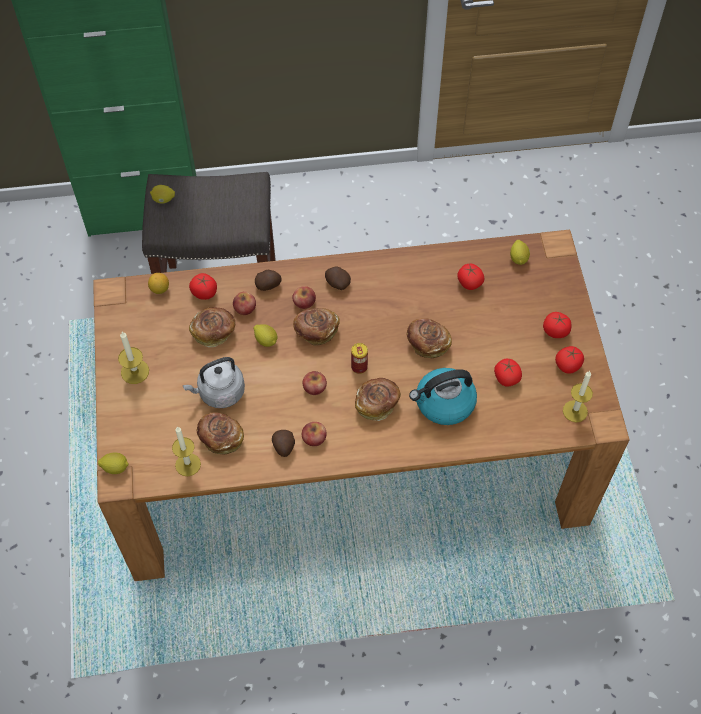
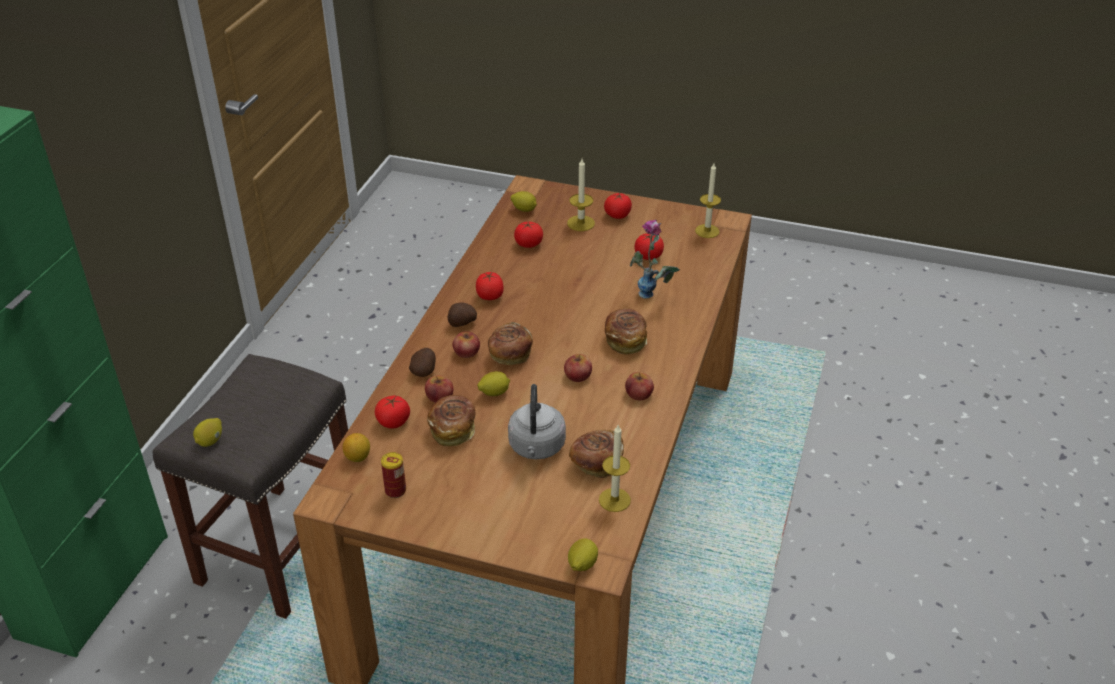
camera: 65 degrees left, 20 degrees down
(135, 371) = (458, 511): candle -> candle (581, 223)
(283, 447) = (637, 419): potato -> none
(359, 367) = (574, 339): can -> can (395, 491)
(427, 343) = (578, 288): bread -> none
(444, 403) = (652, 299): kettle -> vase
(568, 365) = (657, 220): tomato -> tomato (489, 296)

